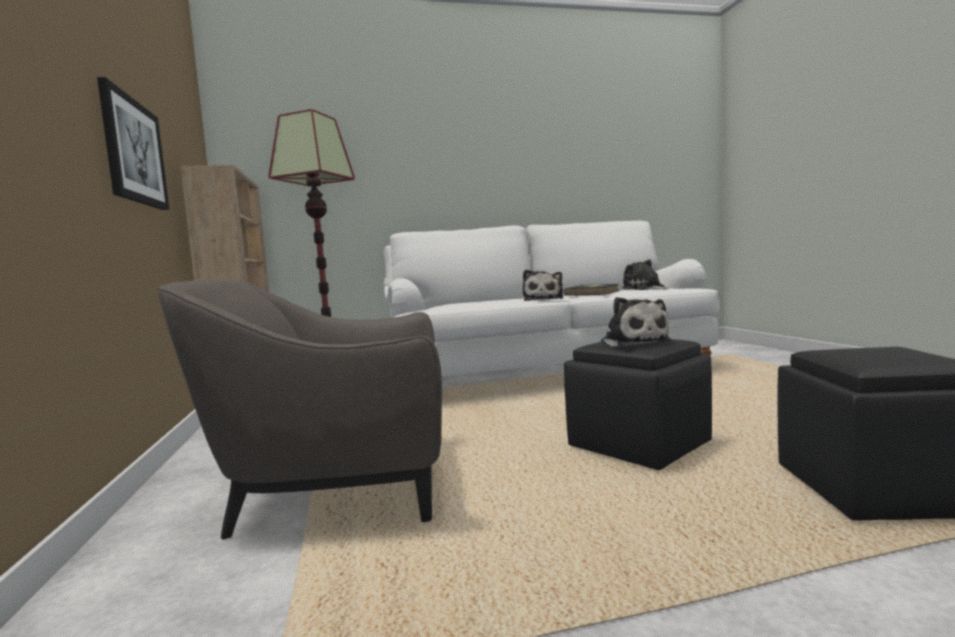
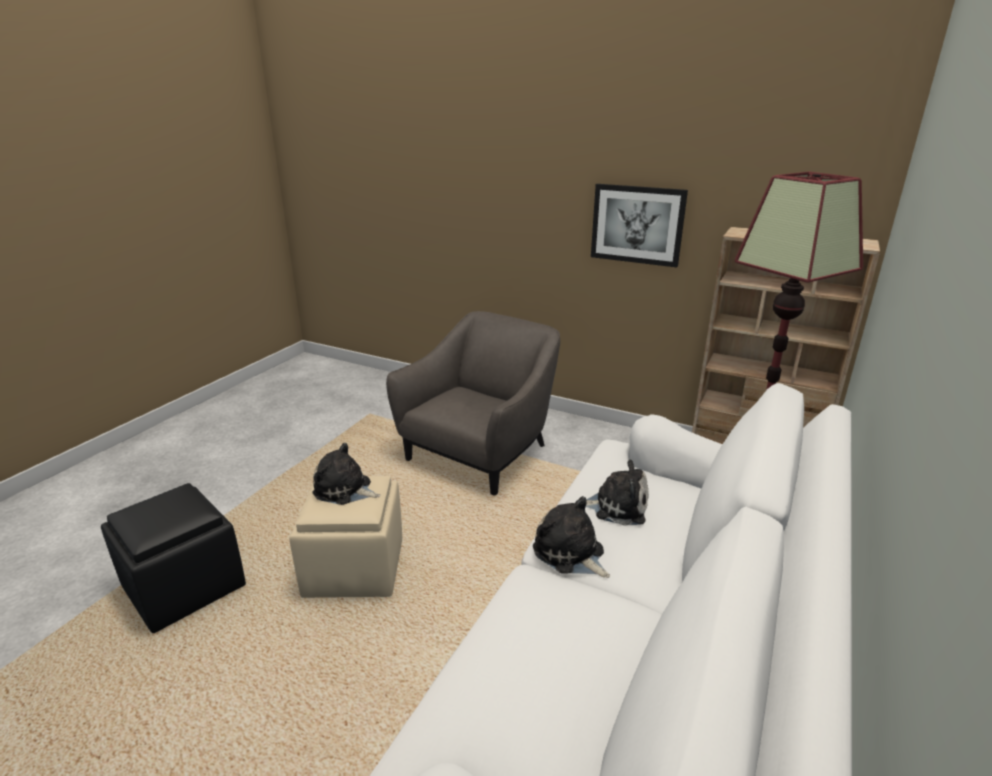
camera: 130 degrees right, 20 degrees up
(593, 293) = (547, 621): book -> none
(638, 445) = (355, 569): black ottoman -> beige ottoman
(644, 289) = (498, 717): plush toy -> plush toy (617, 506)

